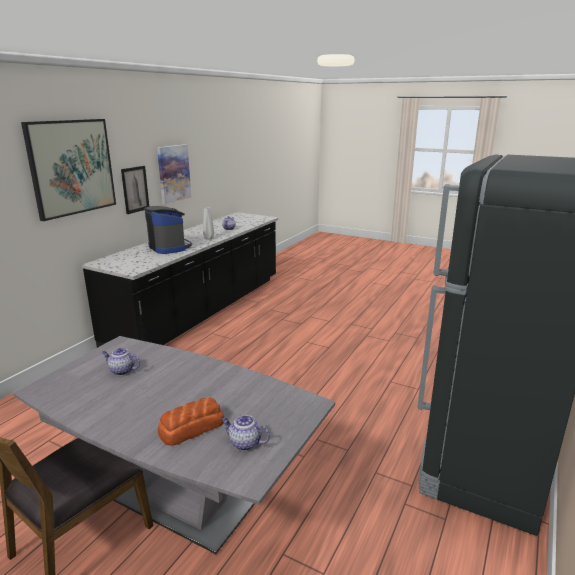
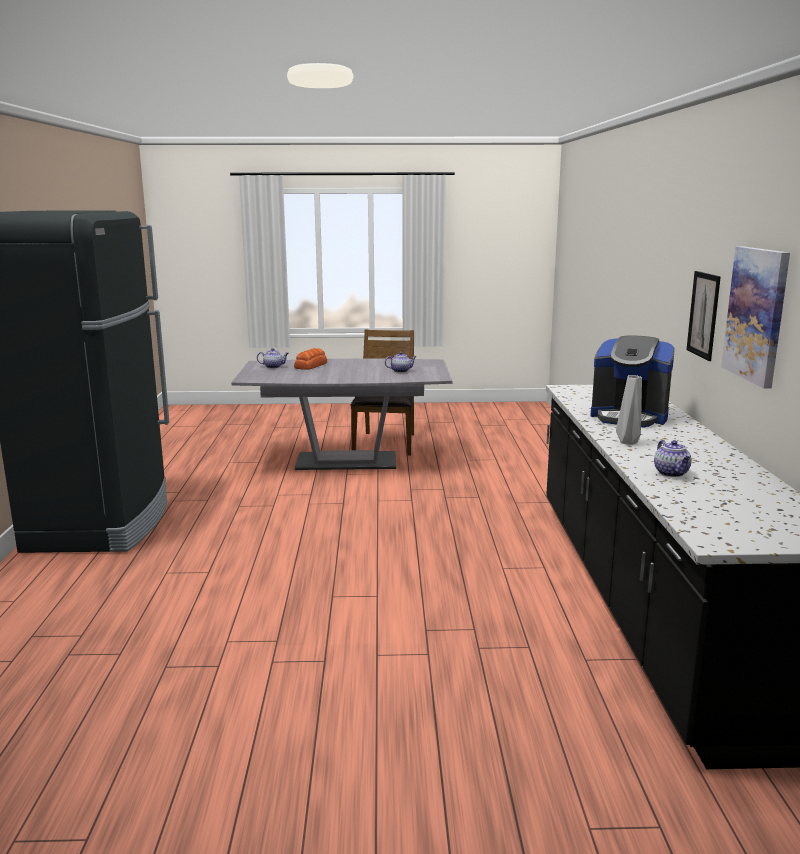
camera: 150 degrees right, 5 degrees down
(72, 167) = (663, 250): picture -> none

